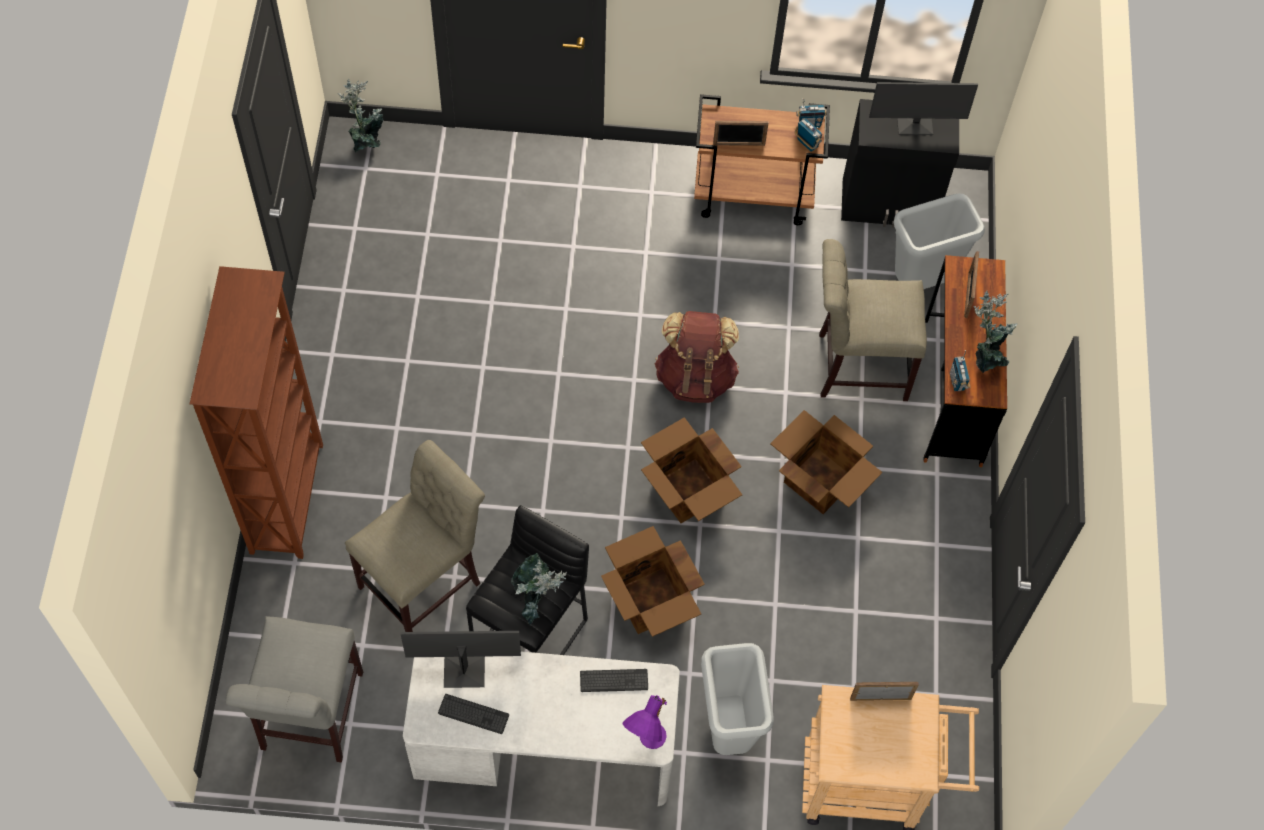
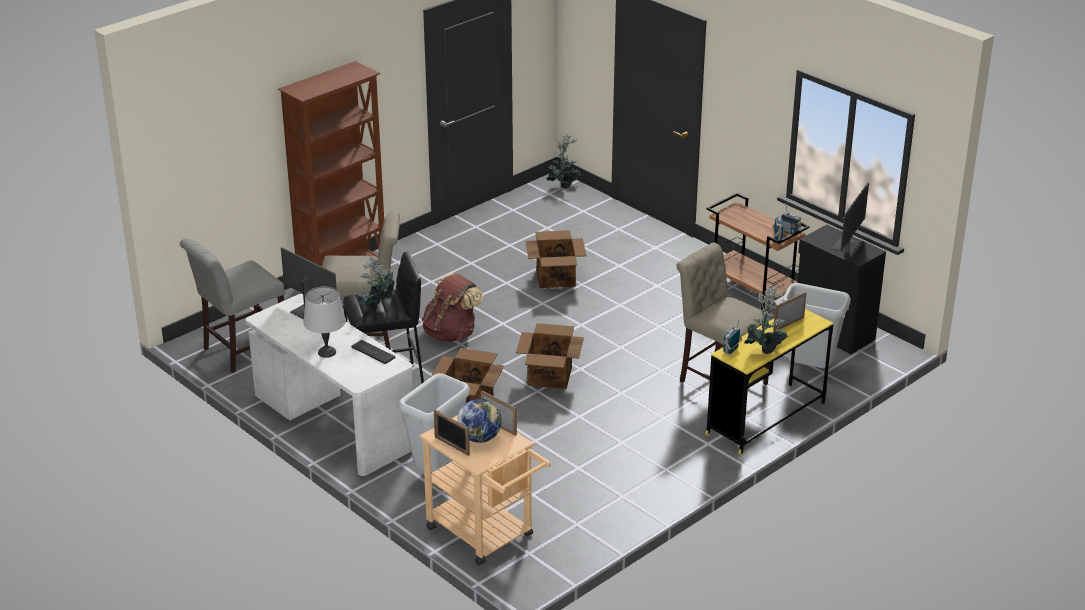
camera: 45 degrees right, 30 degrees down
(473, 714) = (289, 327): keyboard -> none
(565, 722) = (327, 352): none -> grey table lamp
(646, 744) = (355, 380): purple table lamp -> none
(695, 377) = (617, 339): brown backpack -> brown backpack (451, 334)
(739, 144) = (736, 222): picture frame -> picture frame (451, 446)
(819, 480) = (631, 410): cardboard box -> cardboard box (556, 277)
(882, 733) = (480, 438): none -> globe
(915, 124) = (847, 245): monitor -> monitor turned 105 degrees counterclockwise
(952, 392) = (766, 419): brown desk -> yellow desk

